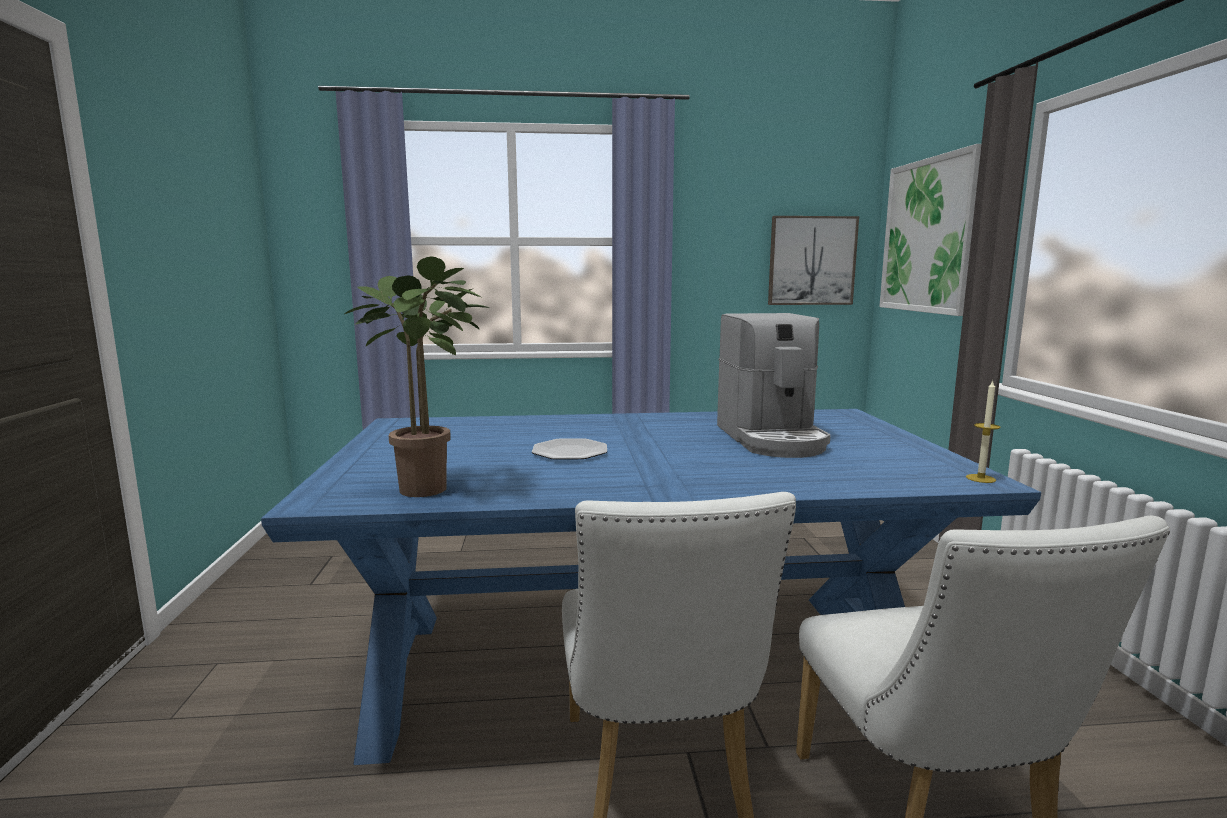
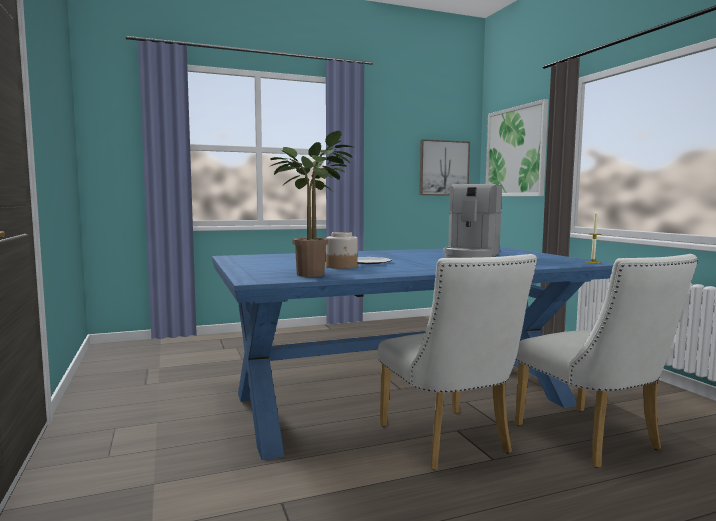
camera: 15 degrees left, 5 degrees down
(509, 465) = (342, 266): none -> jar
(772, 439) = (471, 255): coffee machine -> coffee machine turned 45 degrees clockwise

